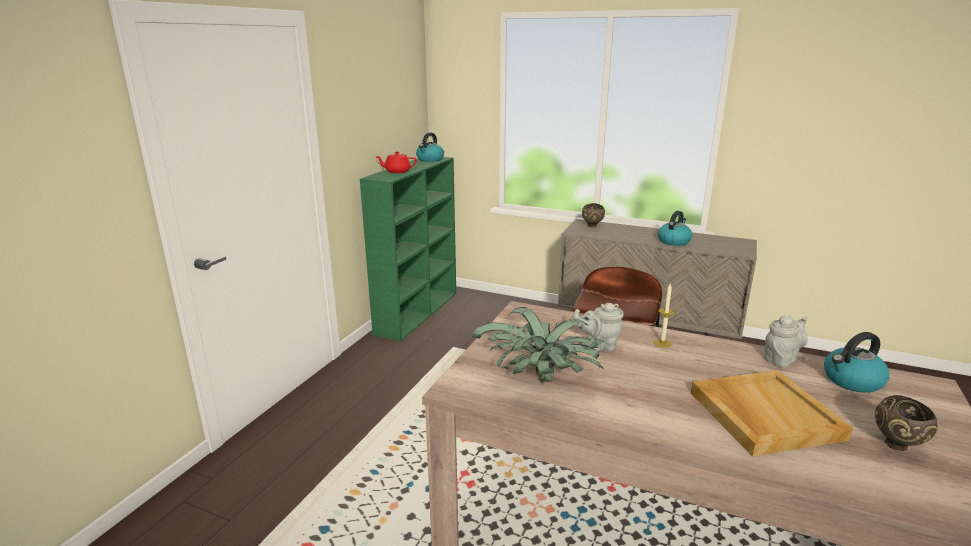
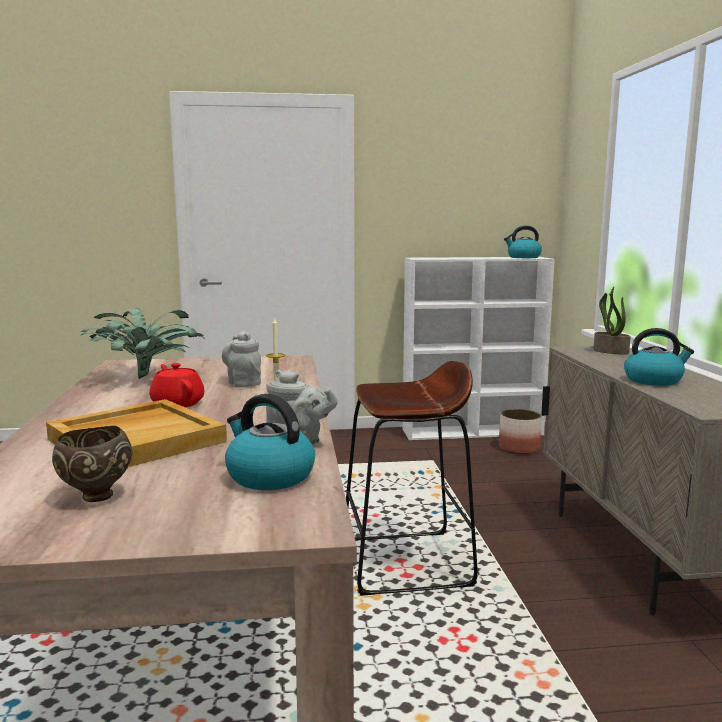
camera: 60 degrees right, 10 degrees down
(397, 171) = (451, 258): red teapot -> red teapot (177, 403)
(417, 312) = (473, 431): green bookcase -> white bookcase
(469, 310) = (519, 448): none -> planter
(592, 226) = (610, 351): brown bowl -> potted plant

